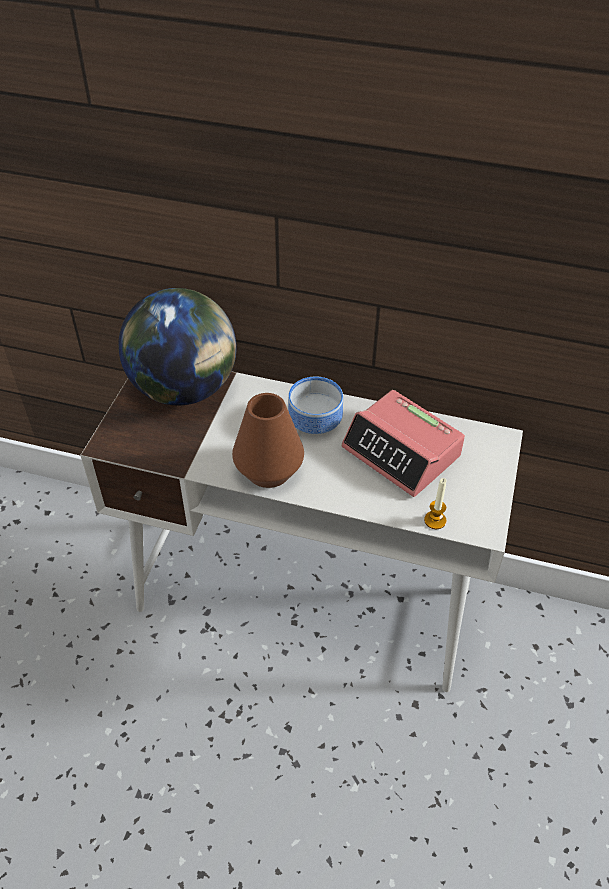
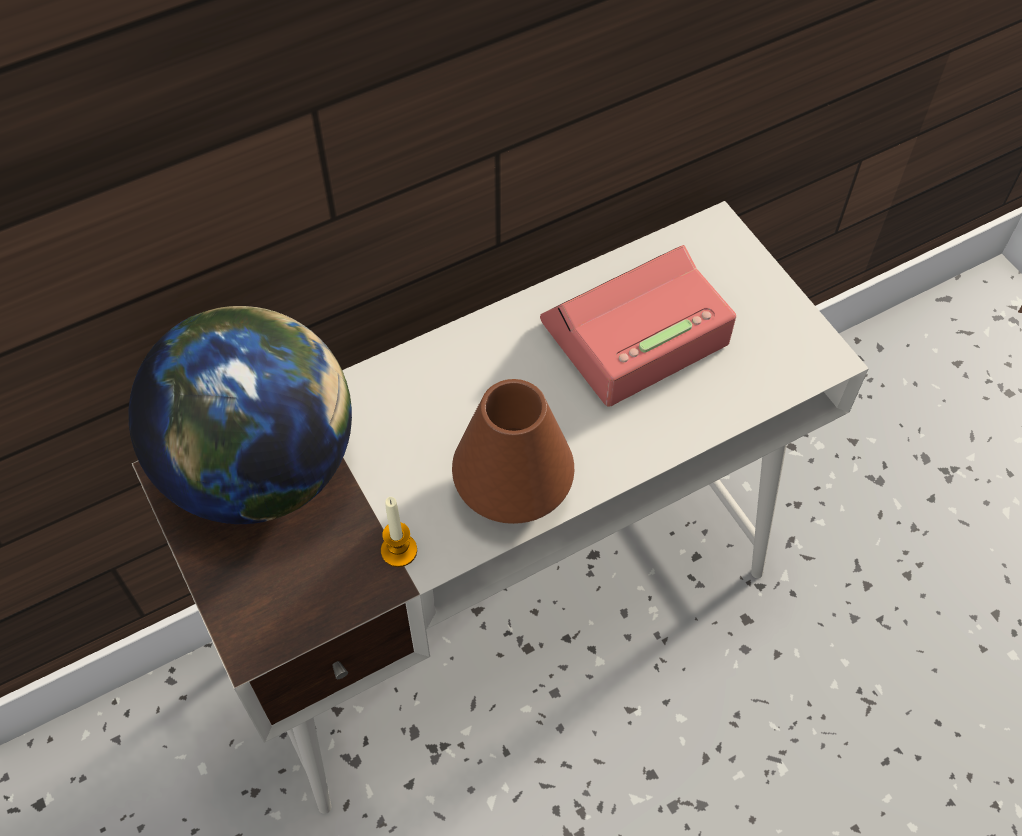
camera: 45 degrees left, 10 degrees up
(312, 422) = (487, 379): bowl -> none
(402, 452) = (634, 334): alarm clock -> alarm clock turned 150 degrees clockwise
(435, 520) = (764, 391): candle -> candle (399, 550)

